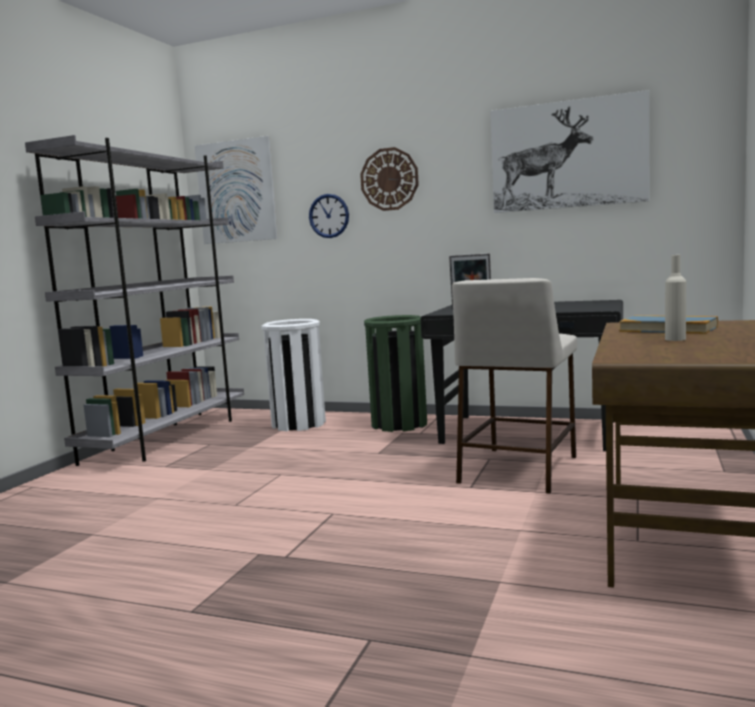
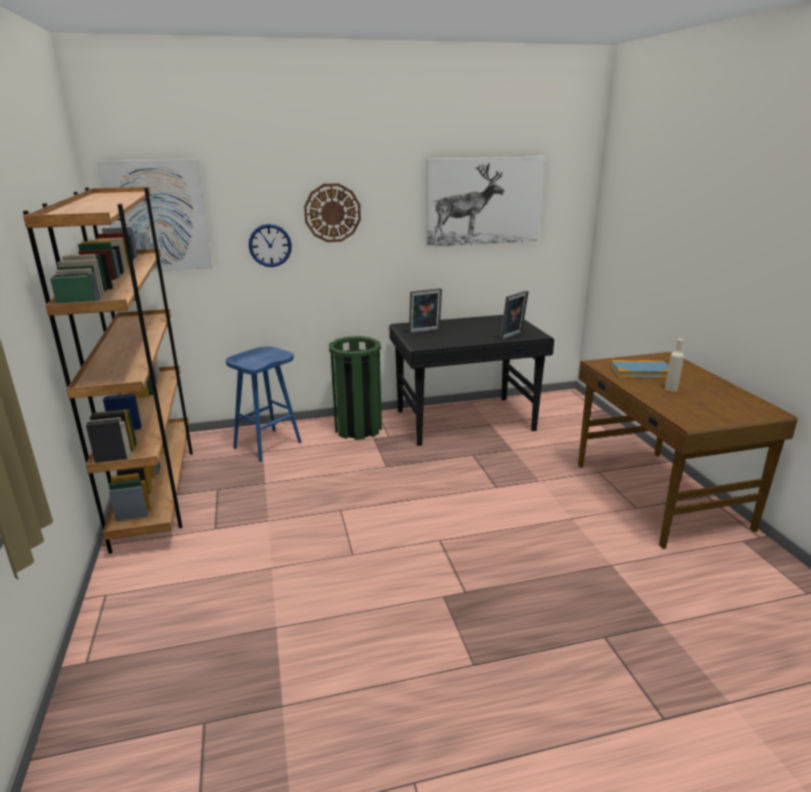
camera: 35 degrees left, 15 degrees up
(168, 438) = (156, 490): grey bookcase -> brown bookcase
(298, 424) = (268, 444): white trash can -> blue stool
(518, 468) = (503, 460): beige stool -> none
(565, 310) = (512, 336): none -> picture frame

